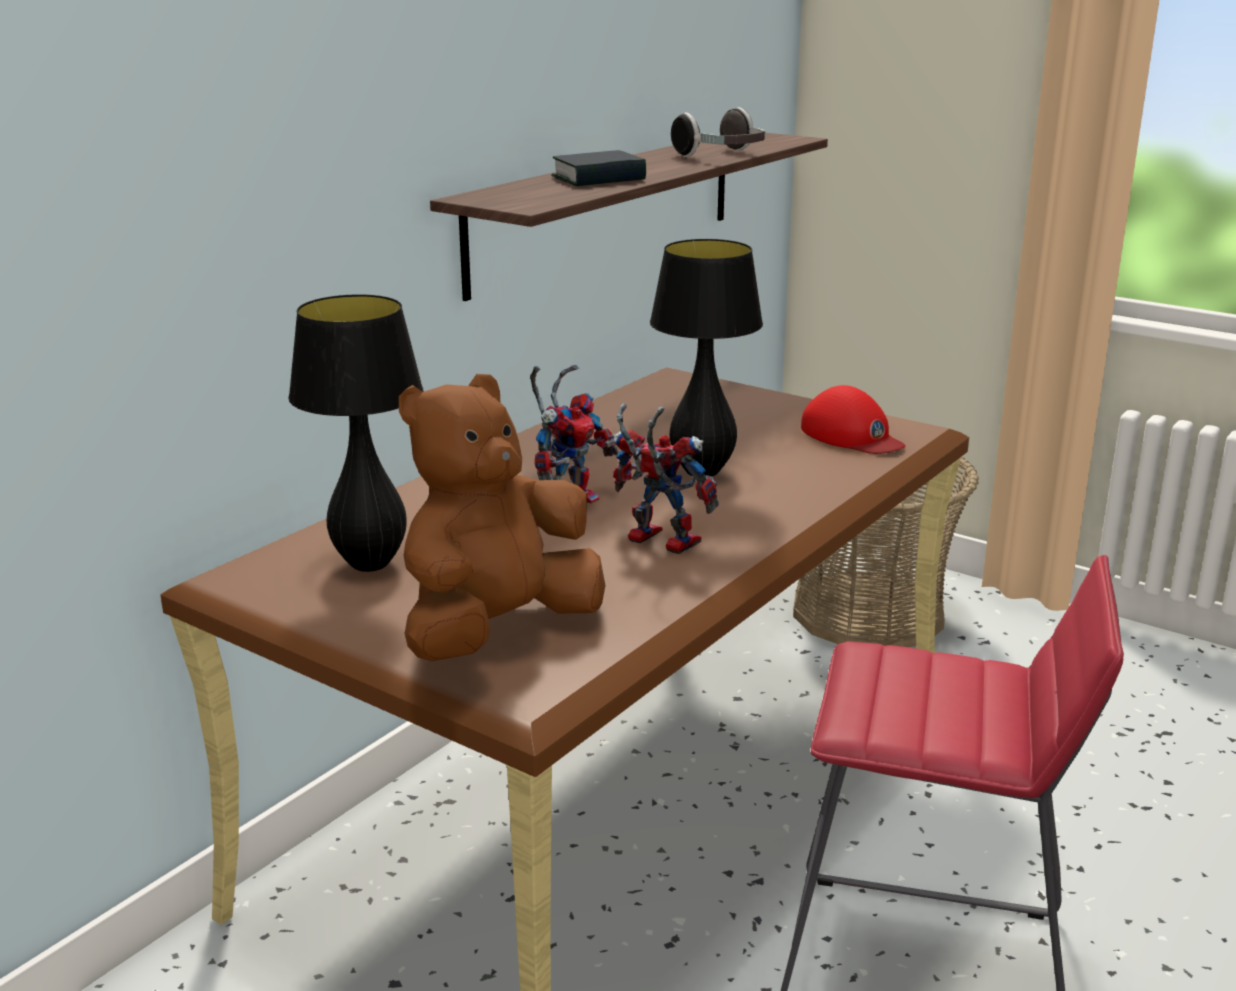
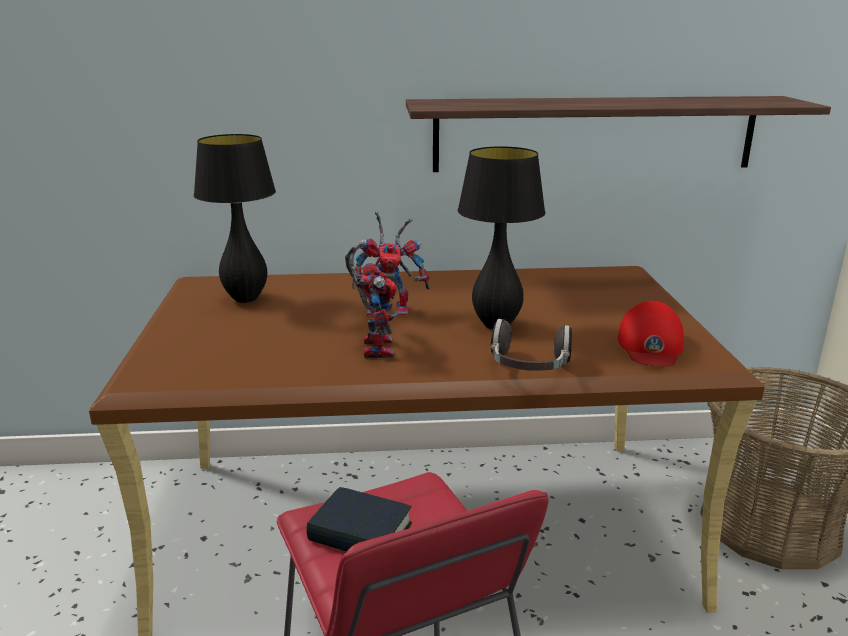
camera: 50 degrees right, 0 degrees up
(497, 631) = (204, 349): brown plush toy -> none
(599, 178) = (538, 103): book -> book (360, 533)
(722, 156) = (683, 104): headphones -> headphones (528, 368)

